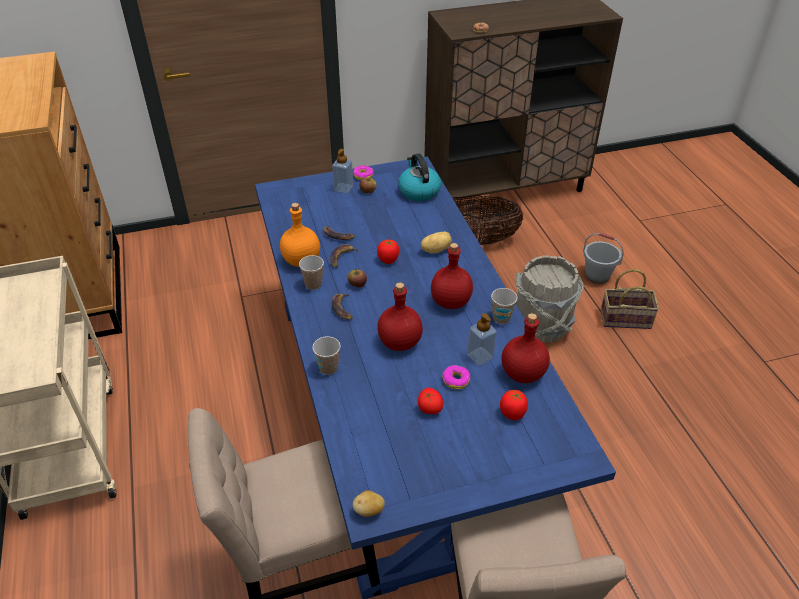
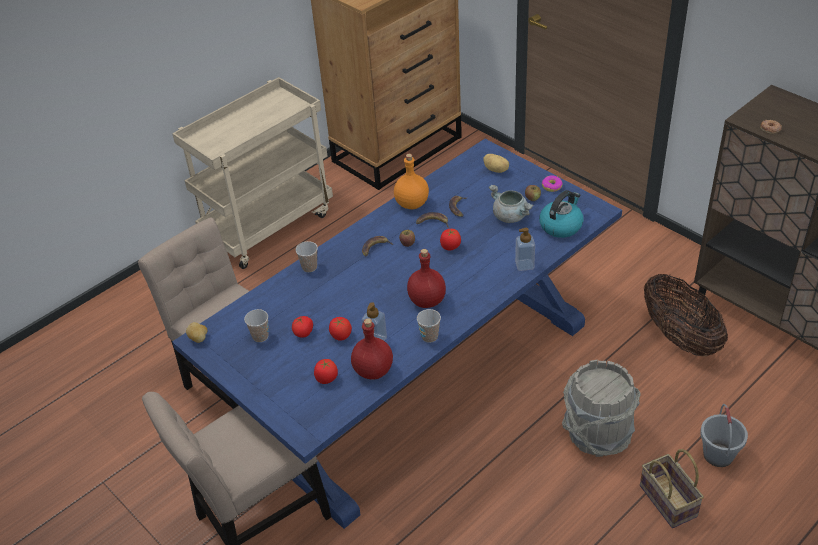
camera: 65 degrees right, 0 degrees up
(313, 284) = (390, 222): cup -> cup (260, 336)
(343, 188) = (523, 184): soap dispenser -> soap dispenser (524, 265)
(380, 211) = (511, 216): none -> grey cooking pot
(399, 341) = (360, 291): red bottle -> none
(435, 250) = (486, 267): potato -> potato (496, 170)
(456, 380) = (341, 336): donut -> tomato

